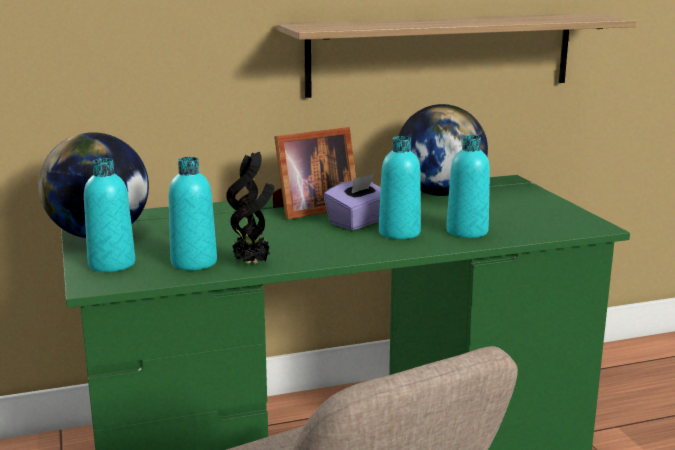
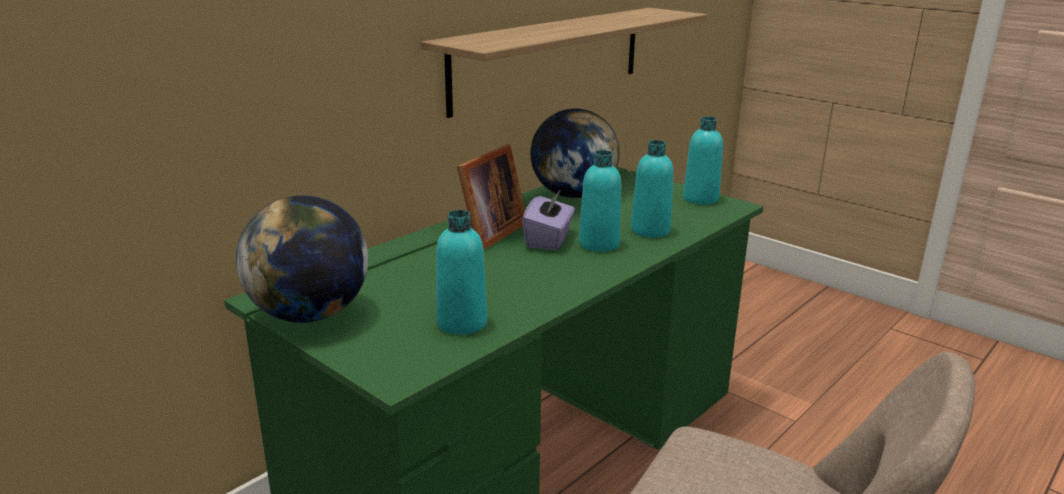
camera: 30 degrees left, 5 degrees up
(112, 264) = (378, 347): turquoise bottle -> turquoise bottle (700, 199)
(253, 263) = (520, 309): potted plant -> none

